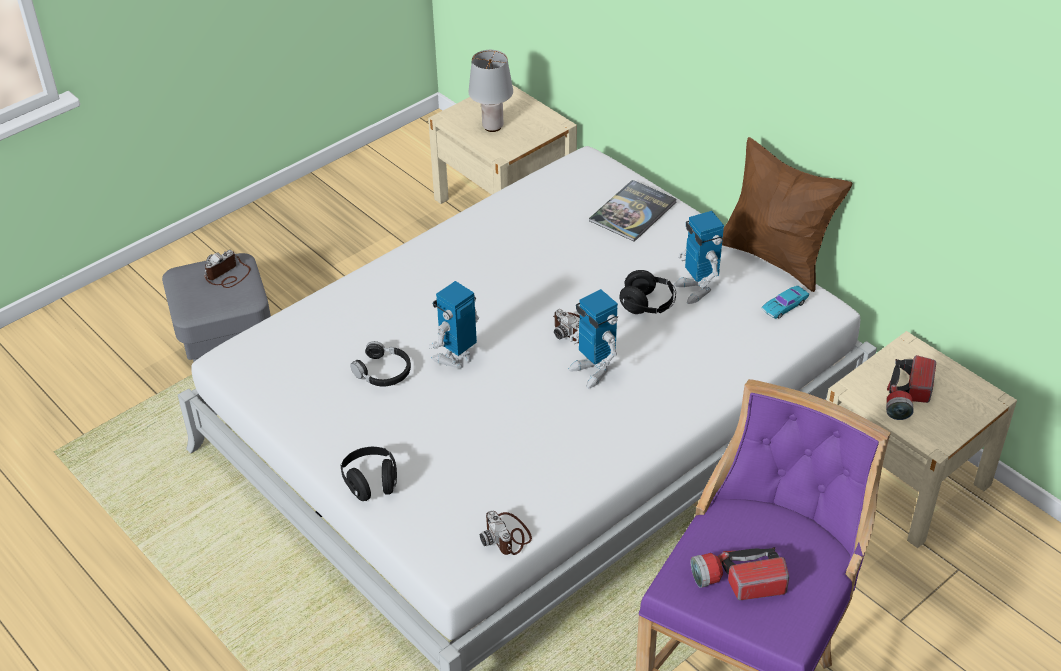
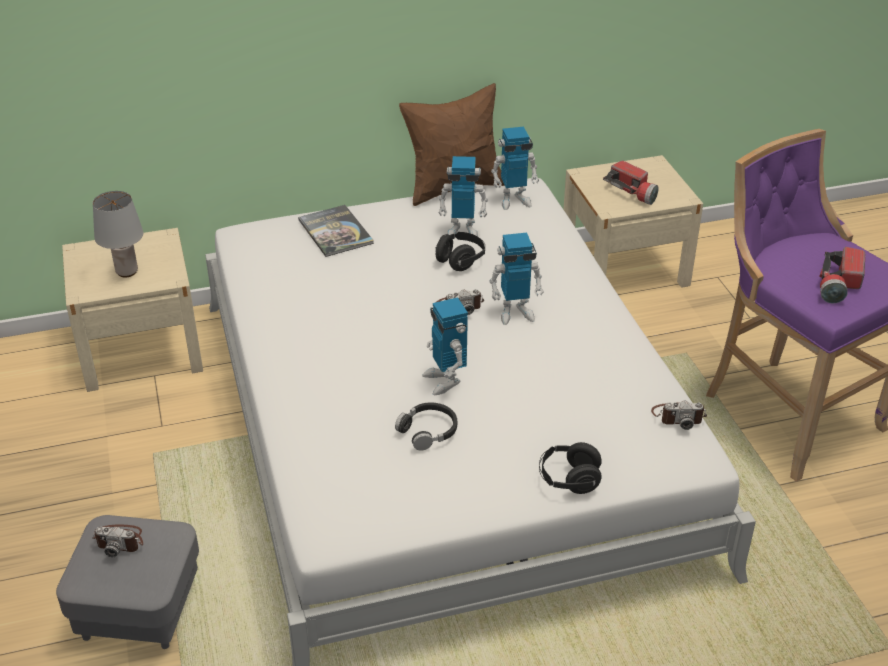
camera: 65 degrees left, 5 degrees down
(228, 275) = (120, 541): camera -> camera turned 60 degrees counterclockwise
(784, 306) = (514, 200): turquoise toy car -> toy robot

